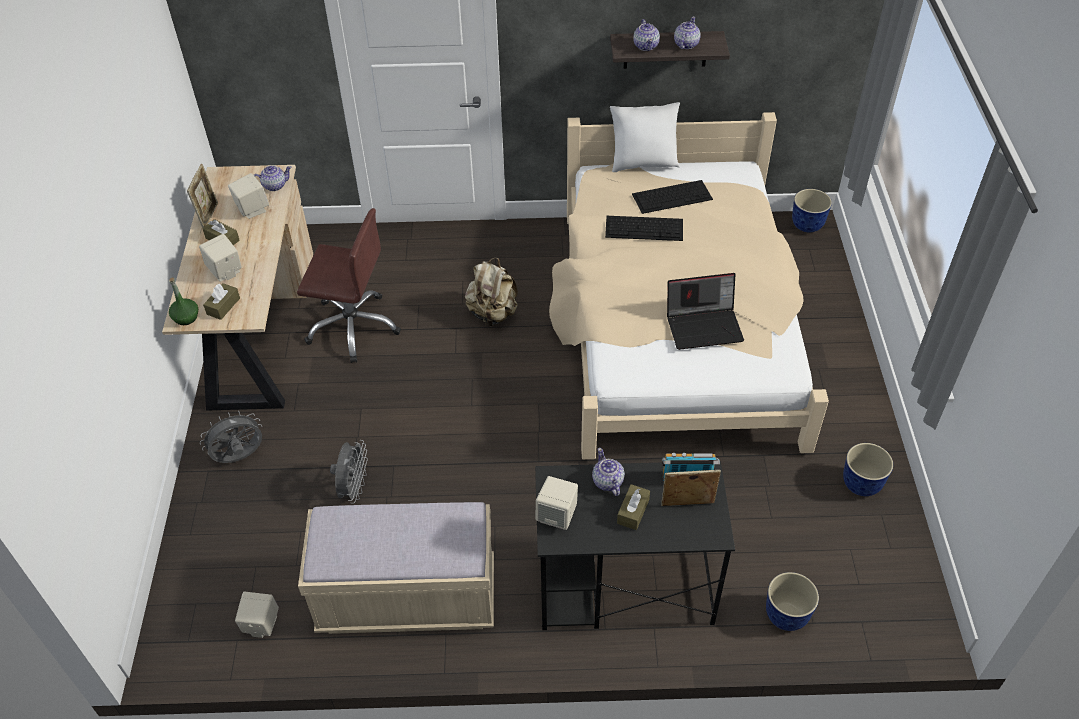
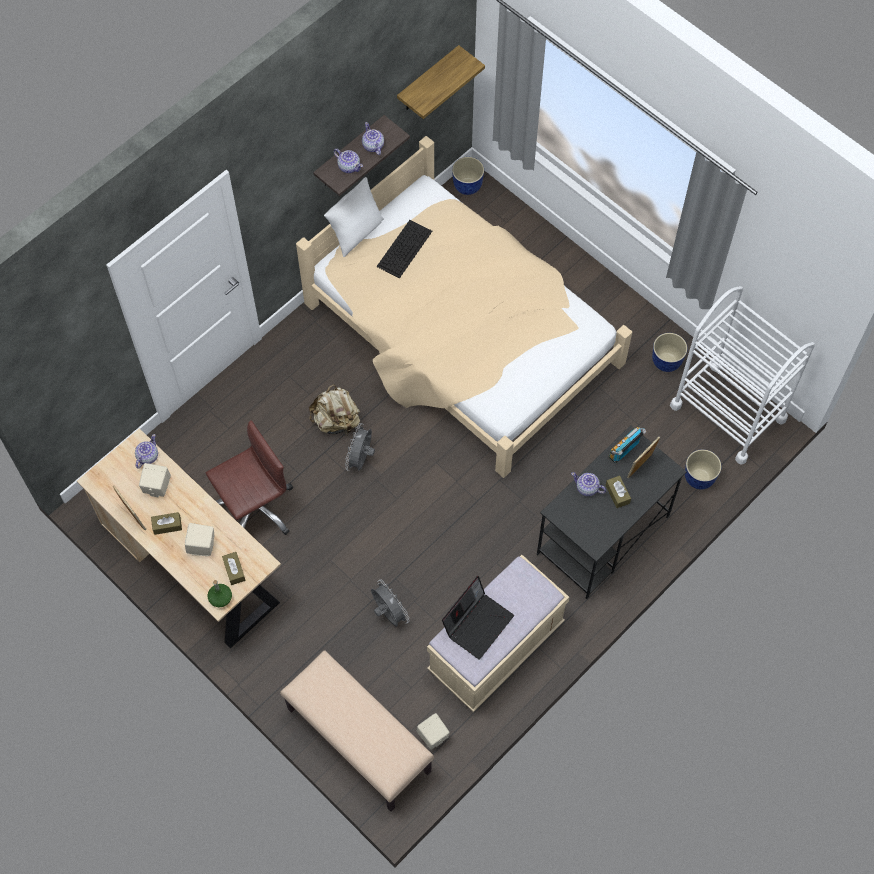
camera: 45 degrees left, 15 degrees up
(200, 568) = (357, 740): none -> beige bench
(240, 458) = (293, 657): grey fan -> grey fan (361, 459)
(557, 516) = (582, 530): beige speaker -> none
(645, 228) = (413, 288): keyboard -> none
(704, 325) = (521, 335): laptop -> laptop (477, 623)
(796, 31) = (428, 80): none -> shelf
(886, 579) = (728, 412): none -> white cart

